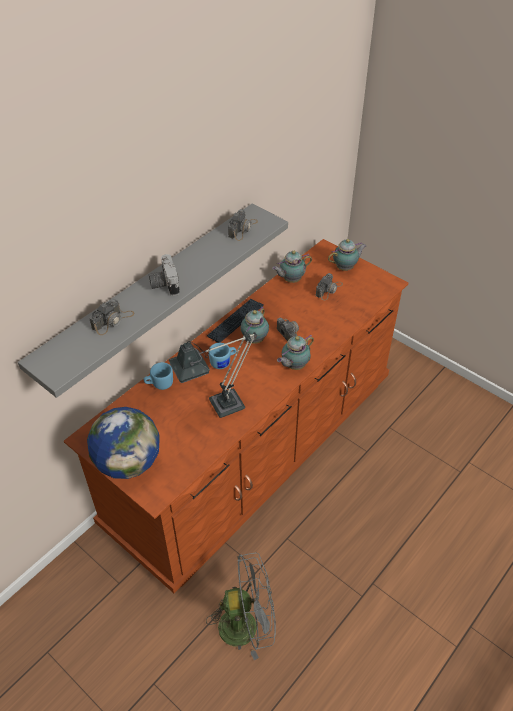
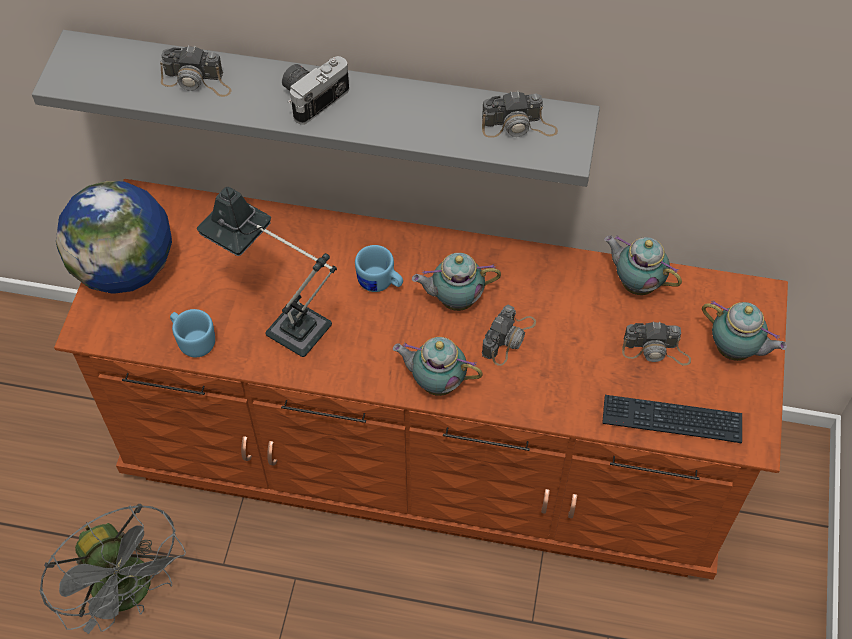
camera: 60 degrees right, 10 degrees up
(159, 384) = (285, 227): blue mug -> blue mug (193, 340)
(235, 321) = (480, 255): keyboard -> keyboard (671, 420)

